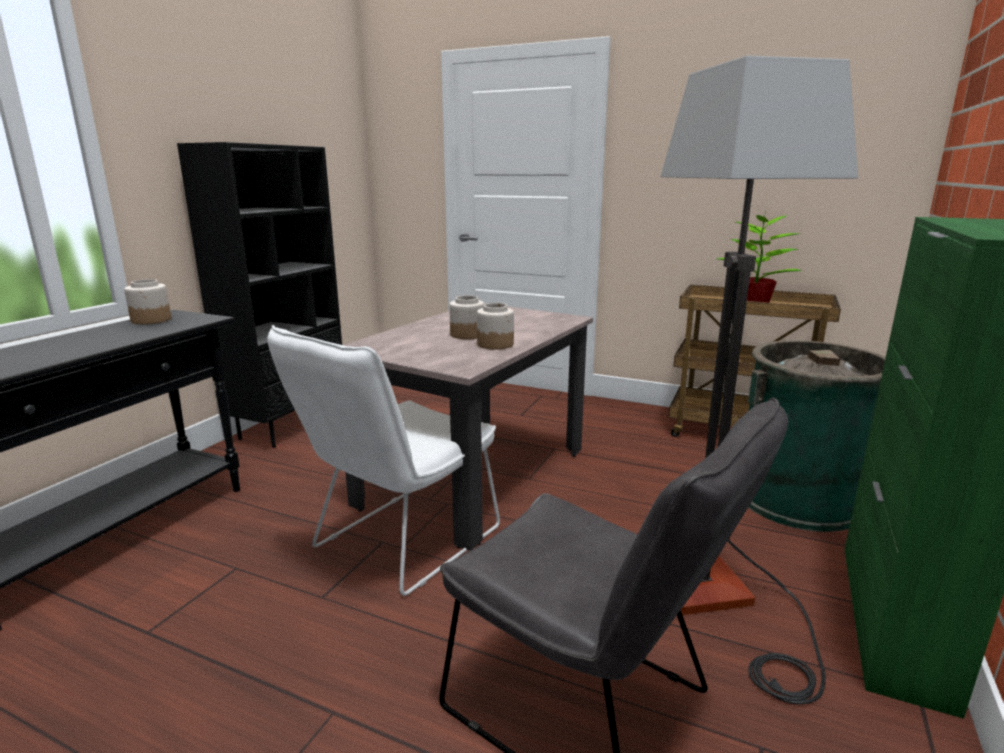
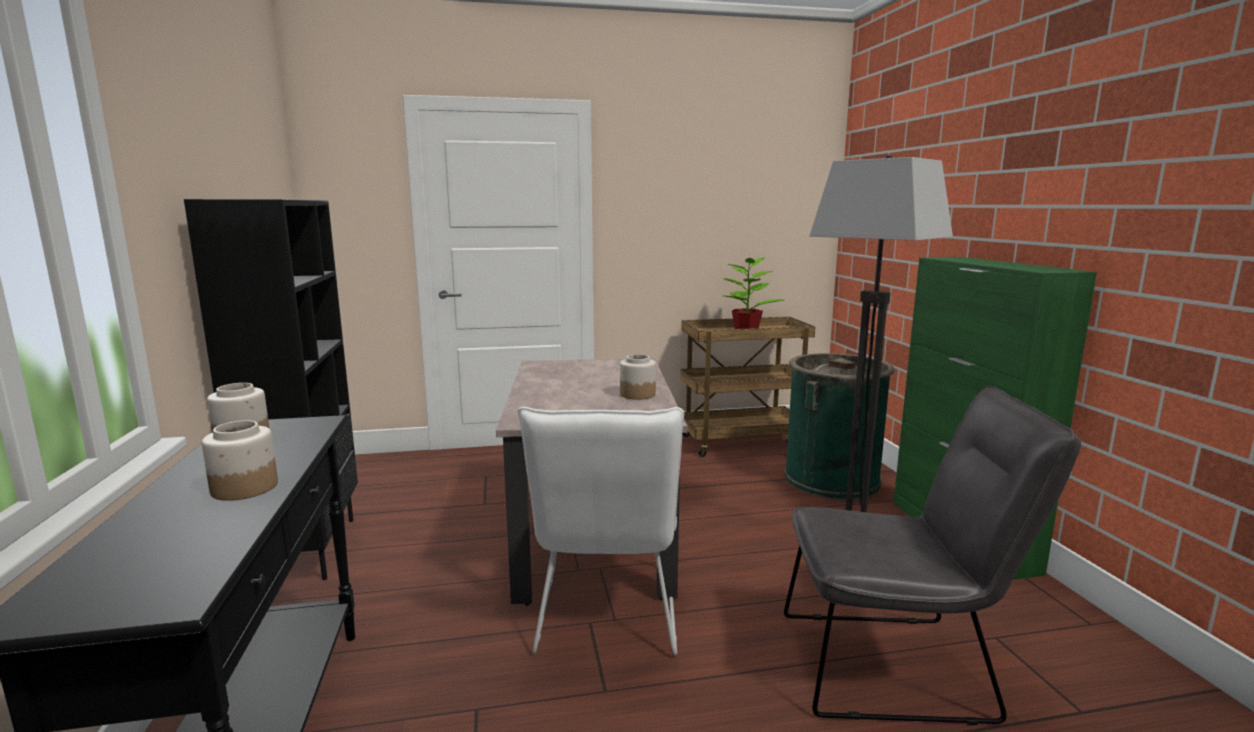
camera: 35 degrees left, 5 degrees down
(467, 335) = (593, 391): jar -> jar (244, 488)

